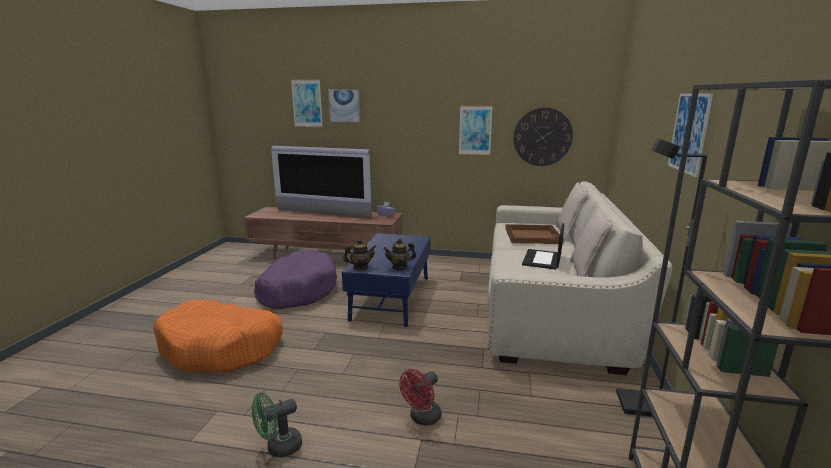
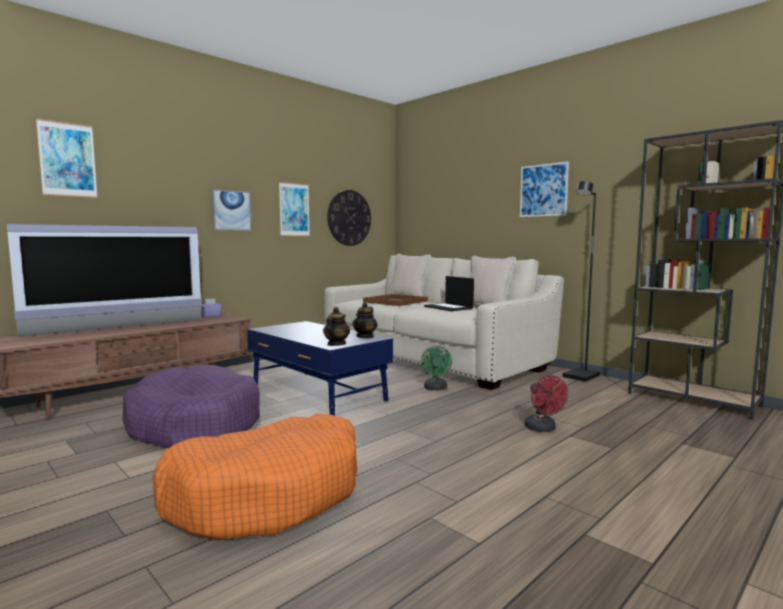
camera: 55 degrees left, 10 degrees down
(279, 448) = (538, 492): green fan -> green fan (435, 389)
(344, 105) = (134, 169): picture -> picture (231, 210)

